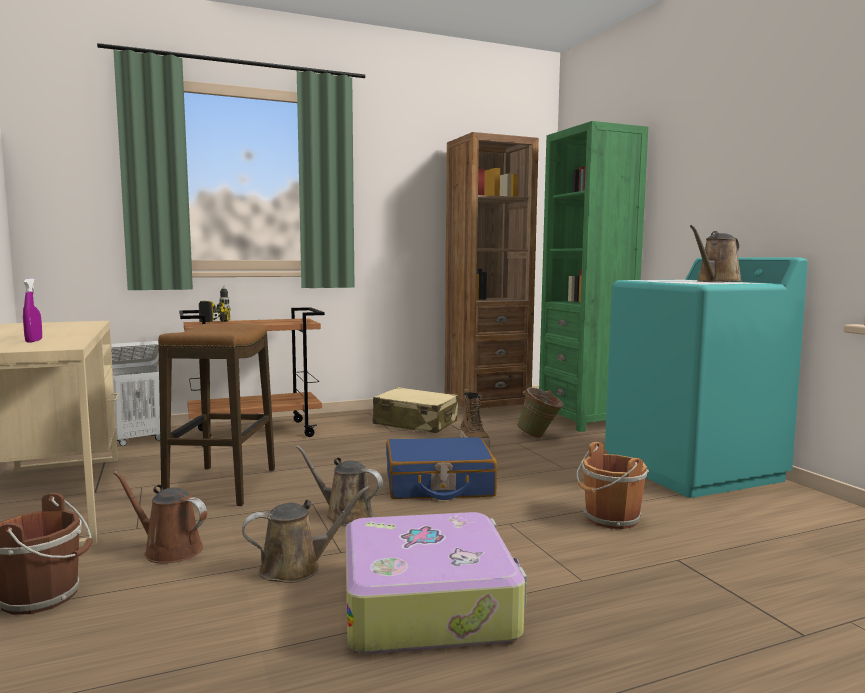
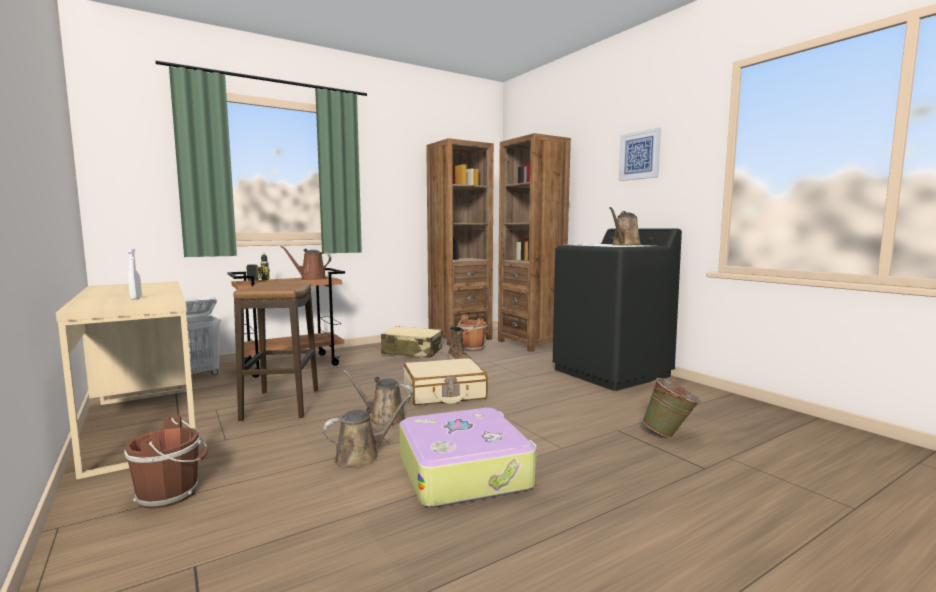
camera: 10 degrees left, 0 degrees up
(34, 341) = (136, 298): purple spray bottle -> white spray bottle
(168, 550) = (258, 452): brown watering can -> brown watering can (311, 278)
(438, 485) = (444, 393): blue suitcase -> beige suitcase
(540, 437) = (504, 356): green bucket -> green bucket (670, 434)
(584, 419) = (530, 343): green bookcase -> brown bookcase
(610, 519) = (567, 408): brown bucket -> brown bucket (471, 348)
(693, 470) = (611, 373): turquoise washing machine -> black washing machine
(747, 148) = (640, 155): none -> picture

